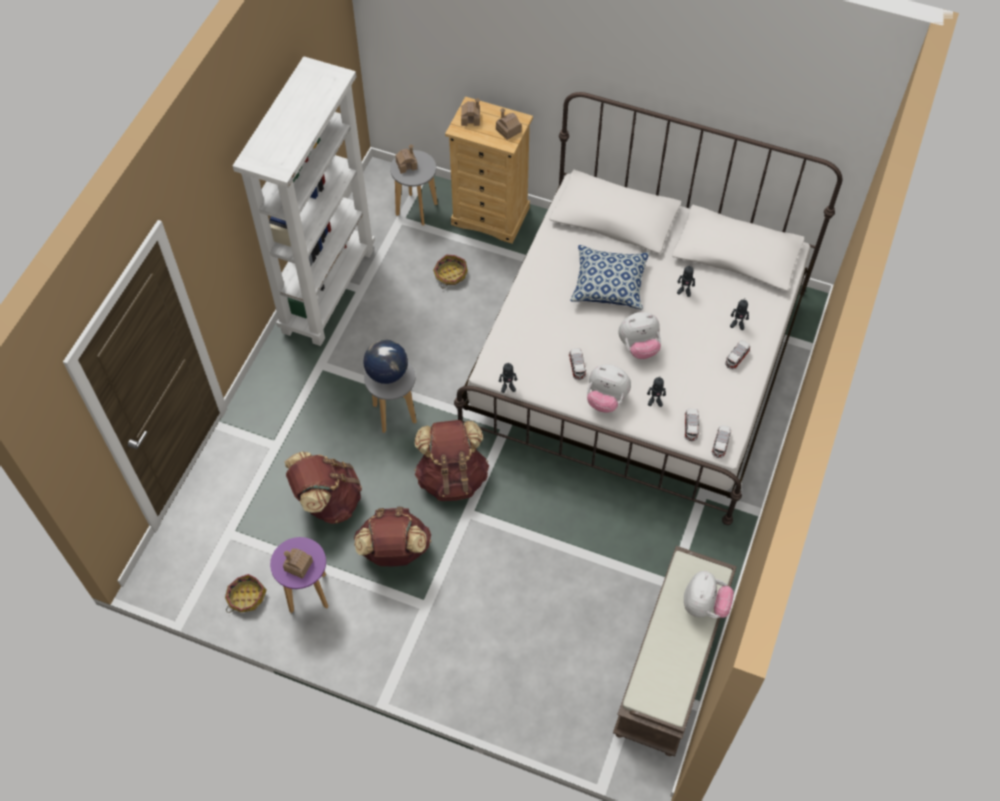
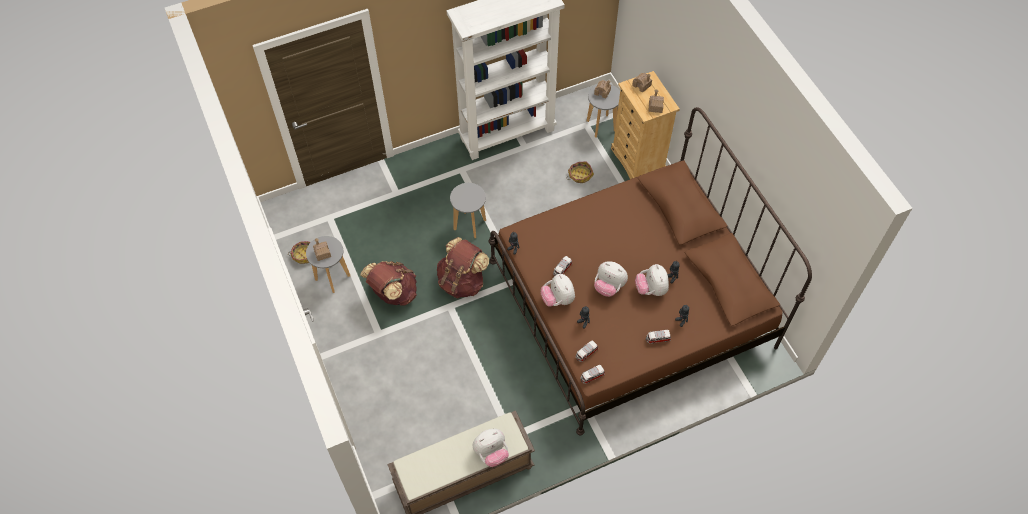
camera: 45 degrees right, 0 degrees up
(307, 593) = (332, 278): purple stool -> grey stool
(327, 501) = (390, 241): brown backpack -> none
(387, 373) = (468, 194): globe -> none
(609, 284) = (632, 240): pillow -> none
(636, 359) = (631, 303): white bed -> brown bed
(678, 317) = (651, 289): none -> plush toy

